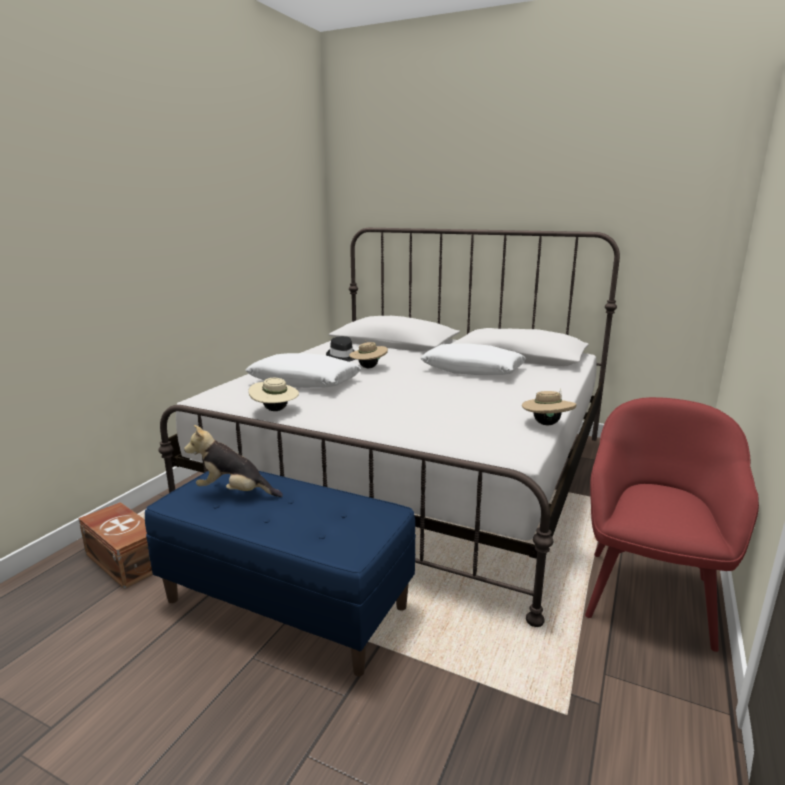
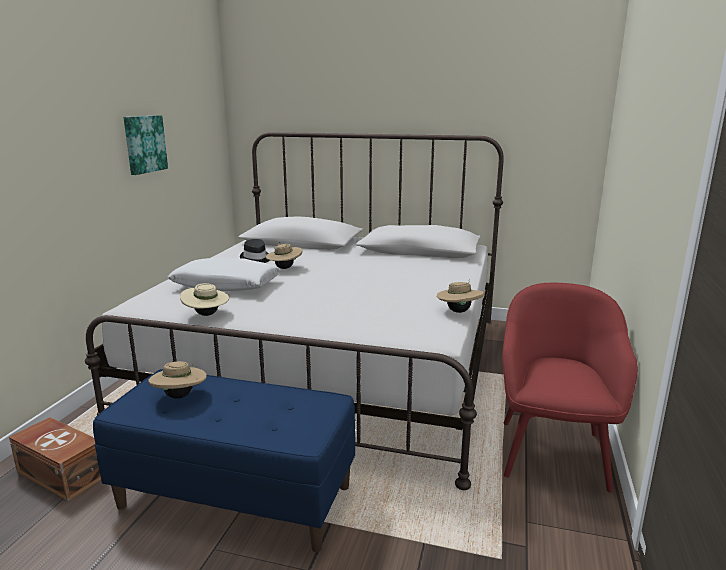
camera: 10 degrees left, 0 degrees up
(234, 492) = (180, 396): plush toy -> beige hat
(237, 236) = (144, 144): none -> picture
(472, 370) = (382, 265): white pillow -> none

